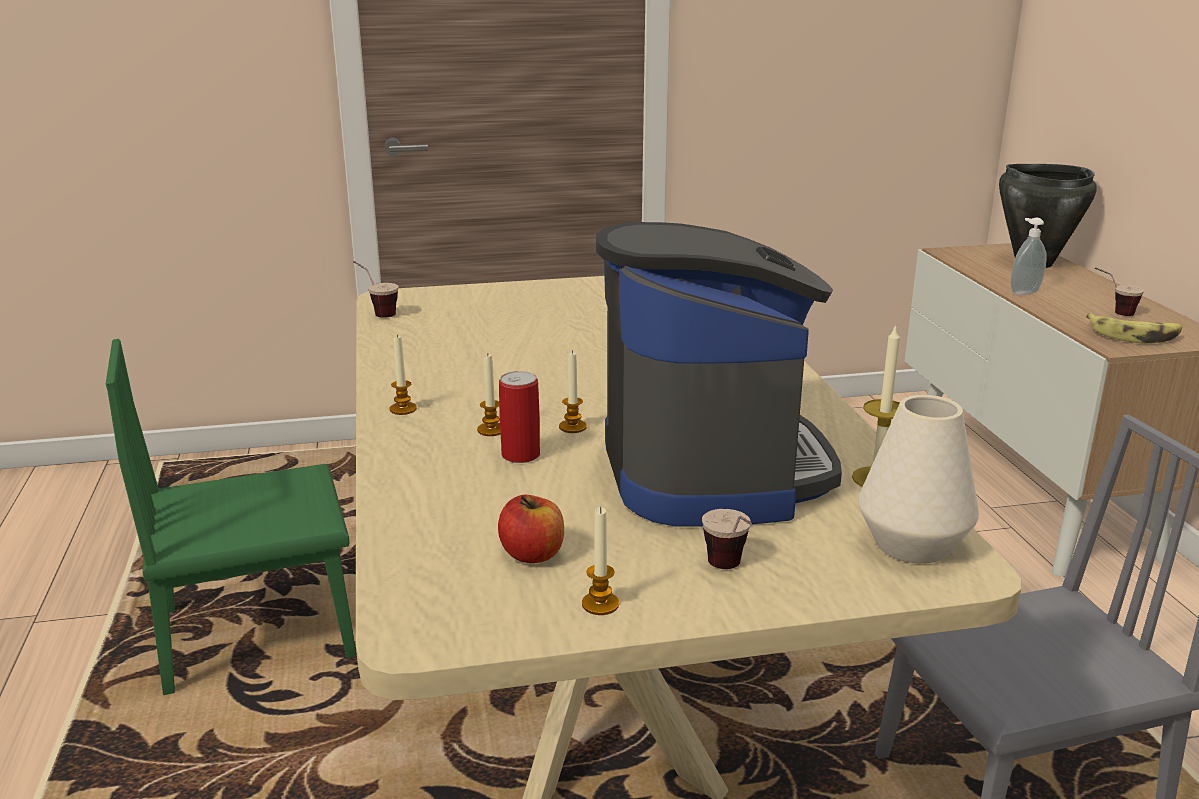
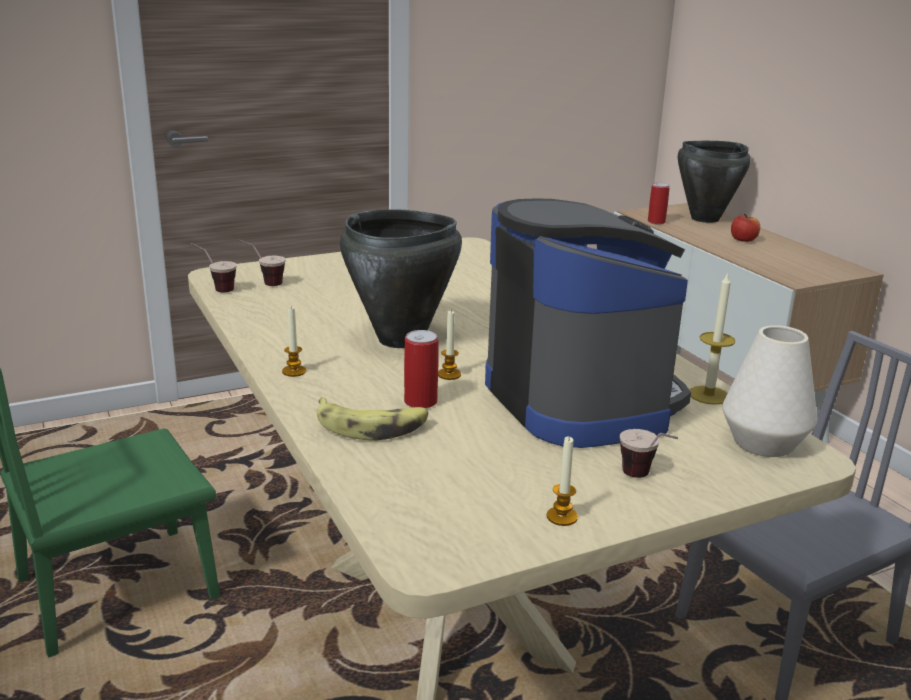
camera: 15 degrees left, 0 degrees up
(491, 430) = (382, 383): candle -> none
(532, 554) = (482, 483): apple -> apple (743, 240)
(543, 383) = (401, 340): none -> black cooking pot
(965, 264) = (656, 222): none -> can
(1023, 292) = (709, 242): soap dispenser -> none
(1112, 312) = (780, 254): cup -> cup (263, 283)
(1133, 336) = (804, 271): banana -> banana (372, 426)

